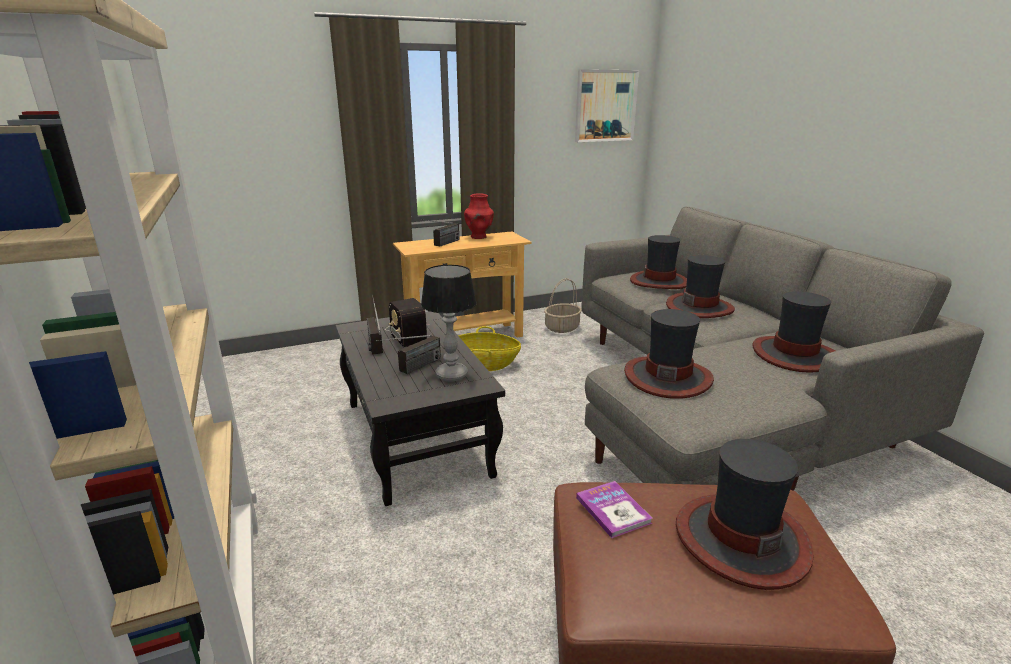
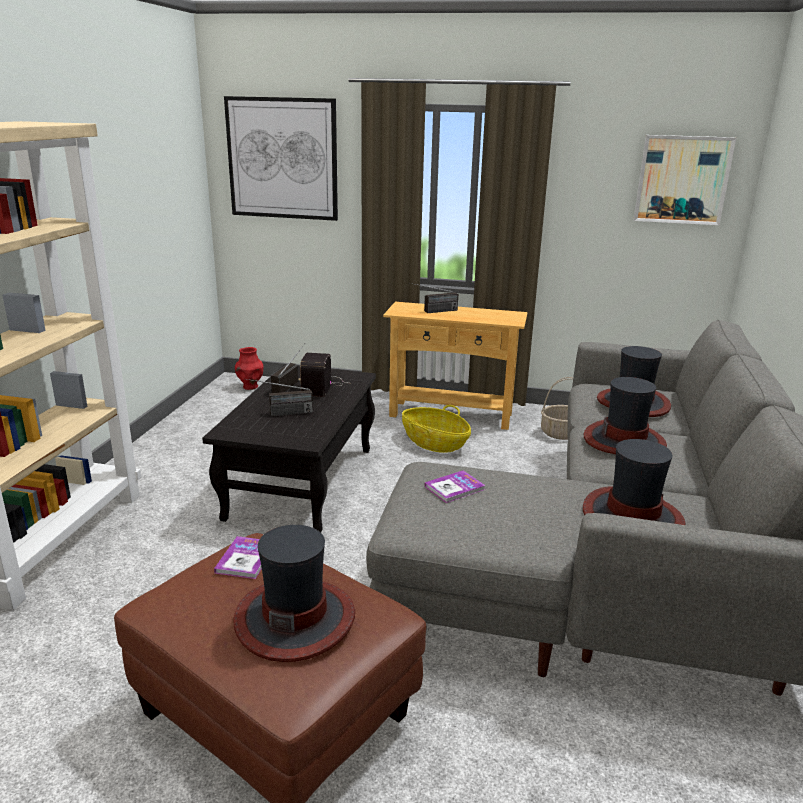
camera: 35 degrees right, 0 degrees up
(235, 105) = (282, 159): none -> picture
(452, 375) = (300, 427): table lamp -> none
(479, 237) = (481, 311): red vase -> red vase (250, 387)
(667, 377) = (454, 488): hat -> book

